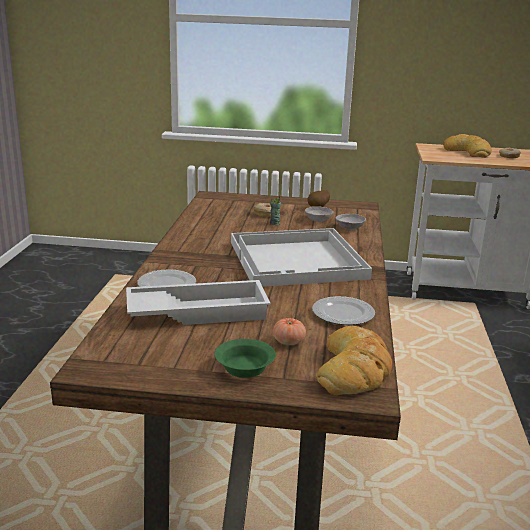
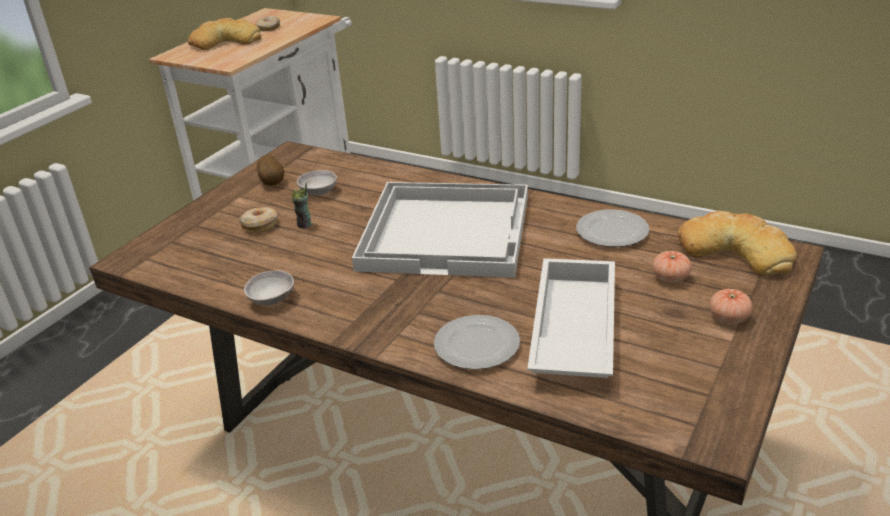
camera: 65 degrees left, 10 degrees up
(243, 369) = (729, 318): green bowl -> tomato
(349, 228) = (363, 177): grey bowl -> grey bowl (272, 299)

